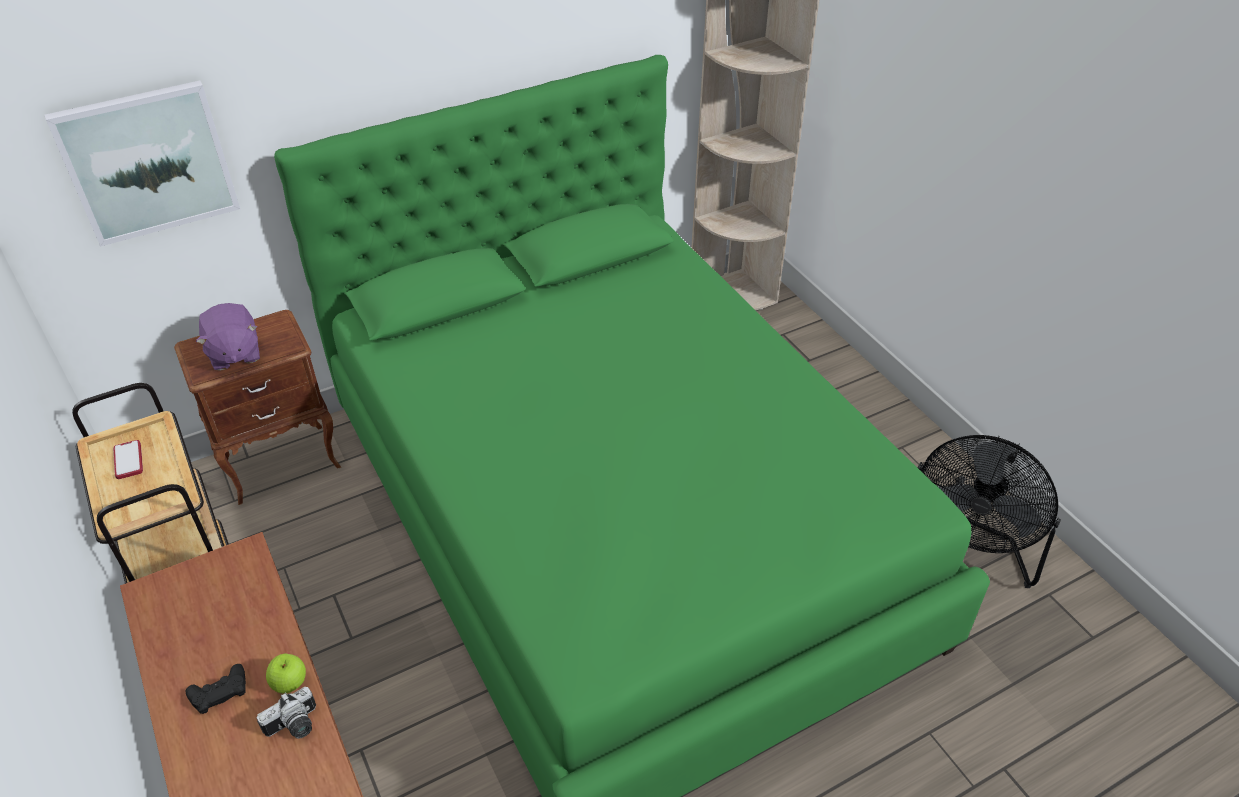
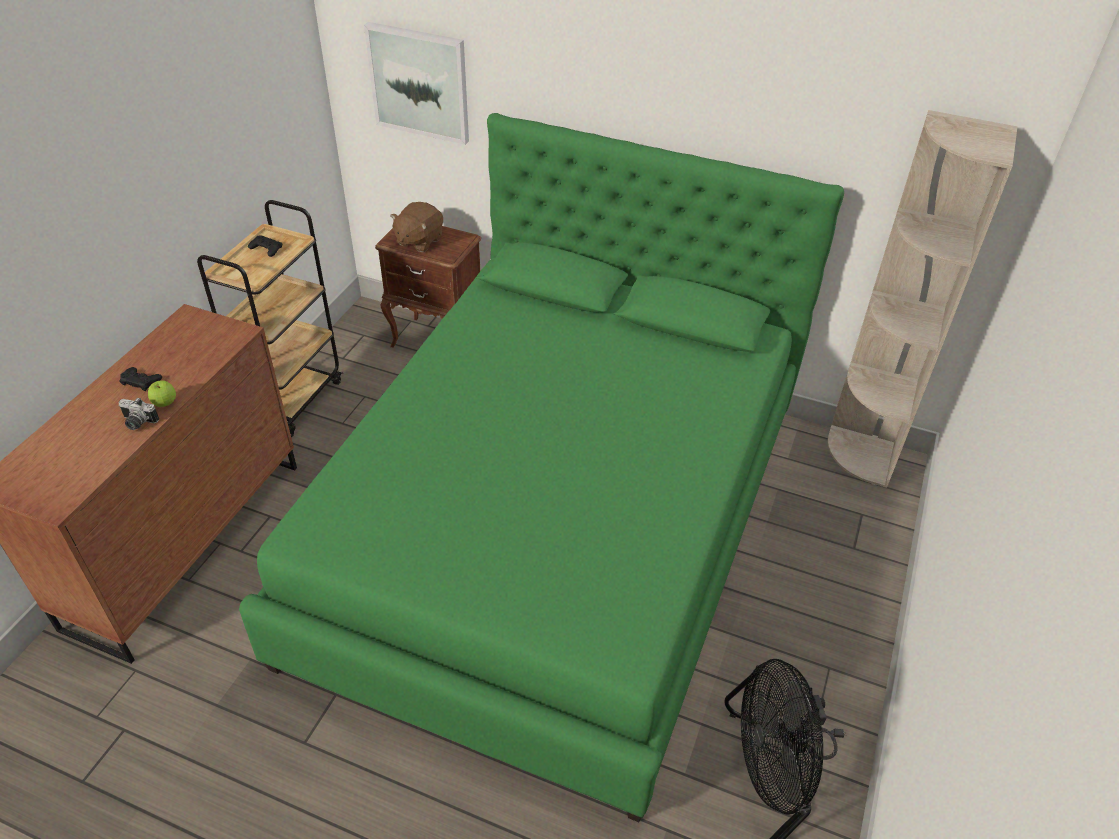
camera: 50 degrees right, 0 degrees up
(128, 460) = (266, 249): phone -> black game controller
(234, 353) = (419, 241): purple plush toy -> brown plush toy

